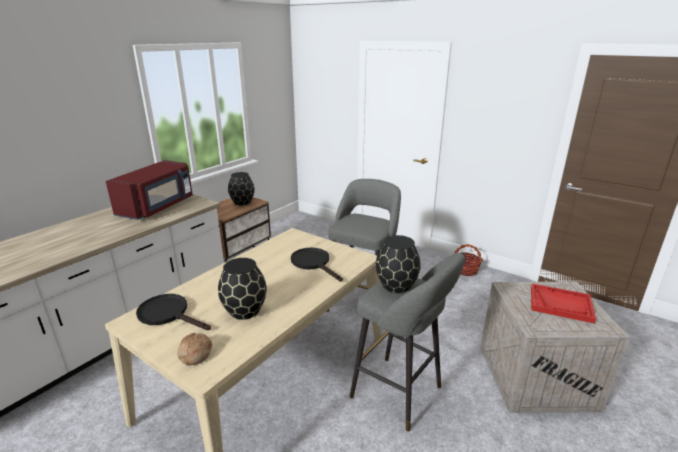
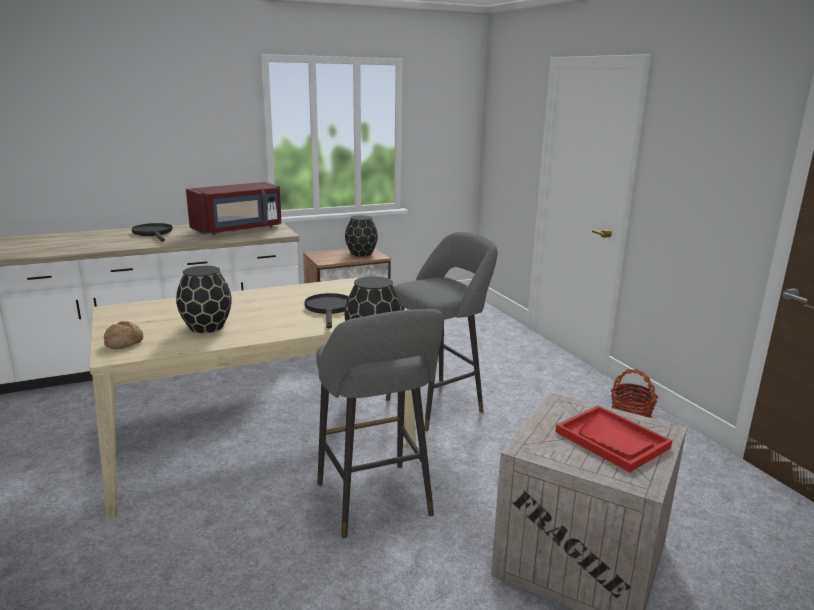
camera: 30 degrees right, 5 degrees down
(168, 314) = (145, 313): black frying pan -> black frying pan (154, 233)

